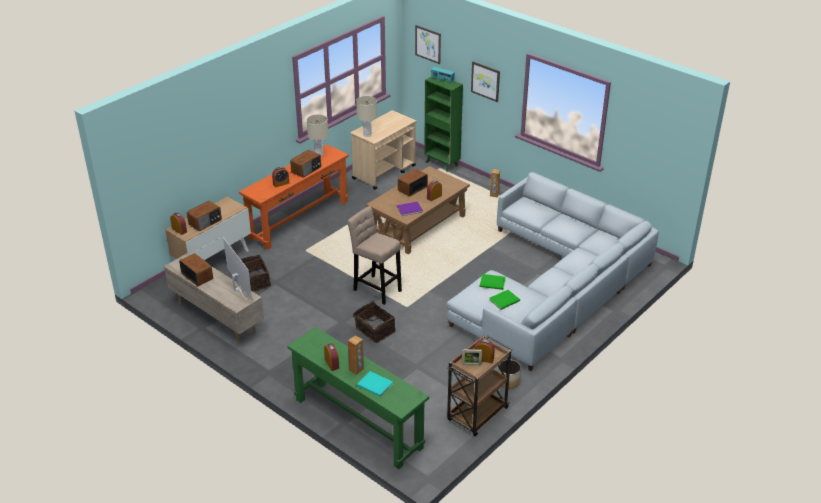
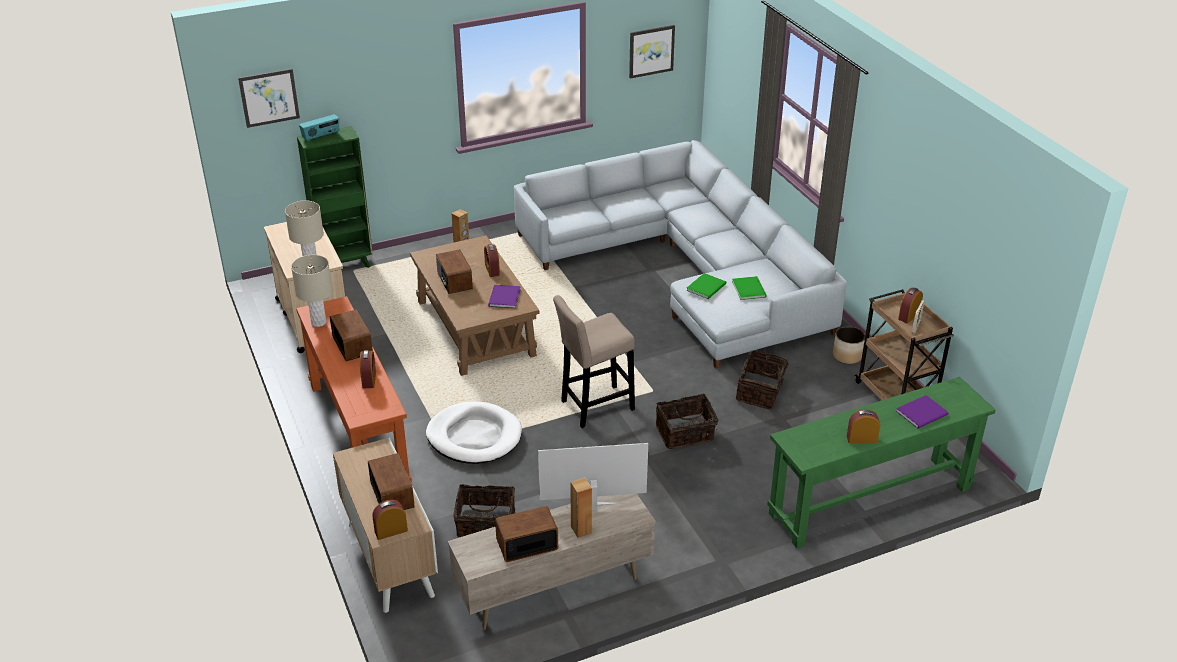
camera: 65 degrees left, 0 degrees up
(321, 256) = (474, 436): none -> white dog bed
(356, 369) = (884, 420): brown speaker -> brown speaker (581, 529)
(375, 385) = (923, 413): turquoise book -> purple book
(438, 351) = (761, 392): none -> basket
(485, 81) = (389, 100): picture -> picture (651, 51)

